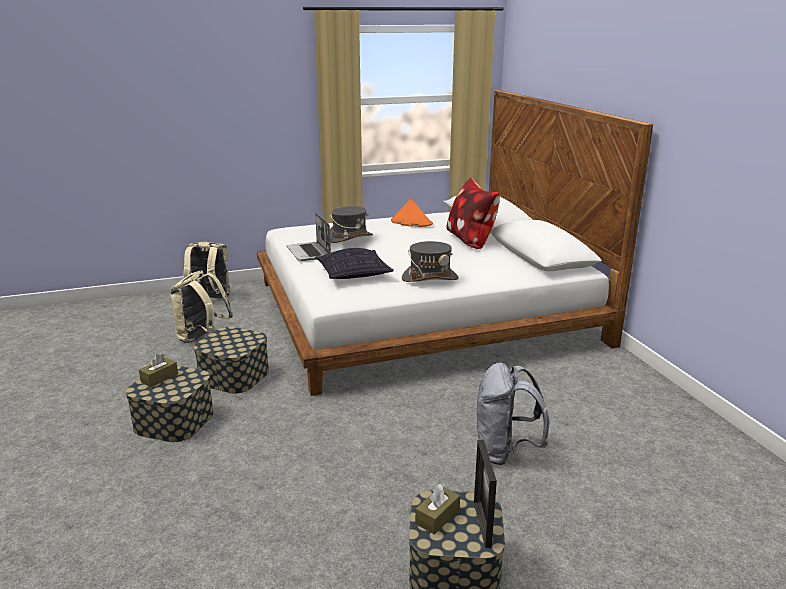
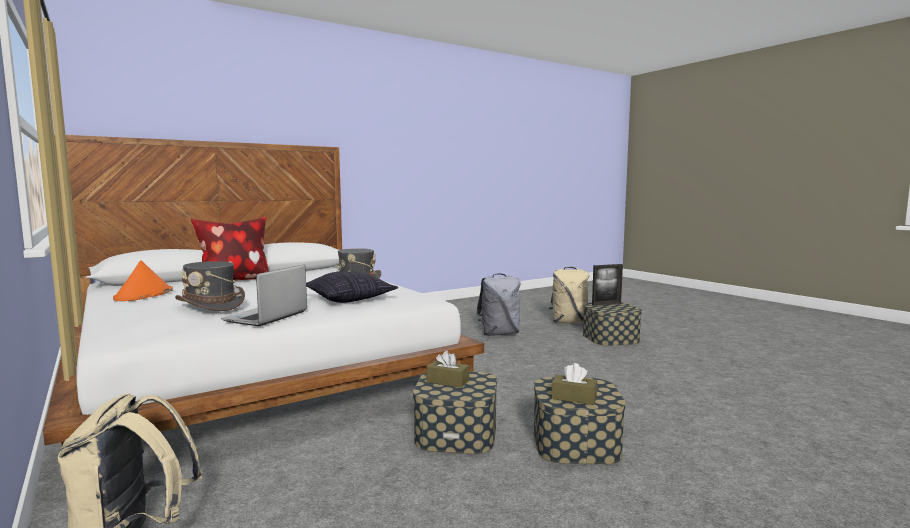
camera: 105 degrees left, 15 degrees down
(201, 337) = (343, 491): beige backpack -> beige backpack (569, 322)
(309, 252) = (266, 317): laptop -> laptop turned 150 degrees clockwise
(437, 517) = (614, 309): brown tissue box -> brown tissue box (447, 381)

